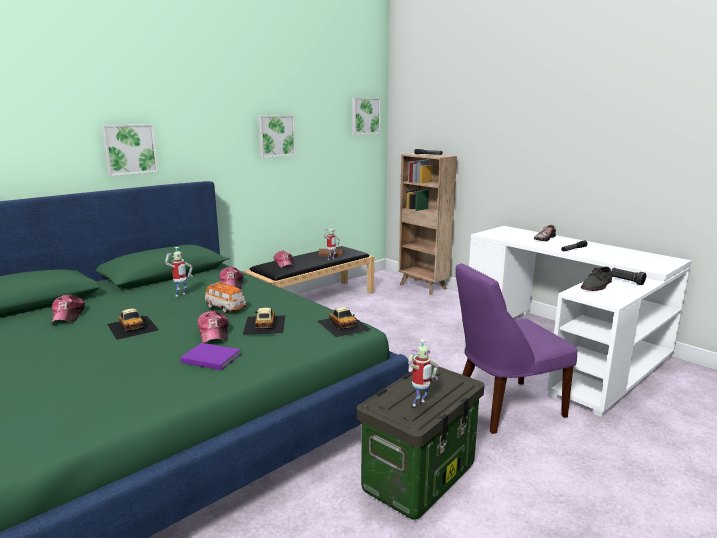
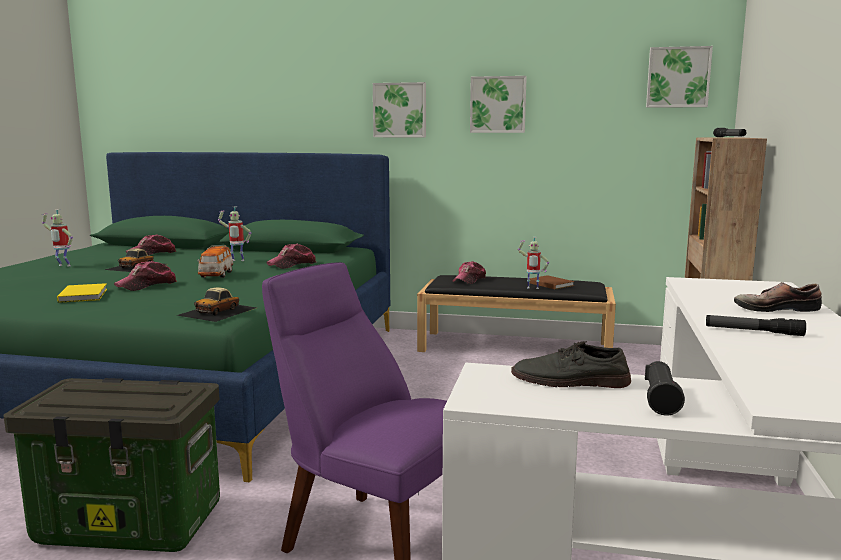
camera: 55 degrees right, 5 degrees down
(129, 149) = (309, 113): picture -> picture (400, 110)
(210, 358) = (84, 295): purple book -> yellow book
(264, 324) = (184, 291): toy car -> none
(420, 404) = (80, 399): toy robot -> toy robot (62, 266)

